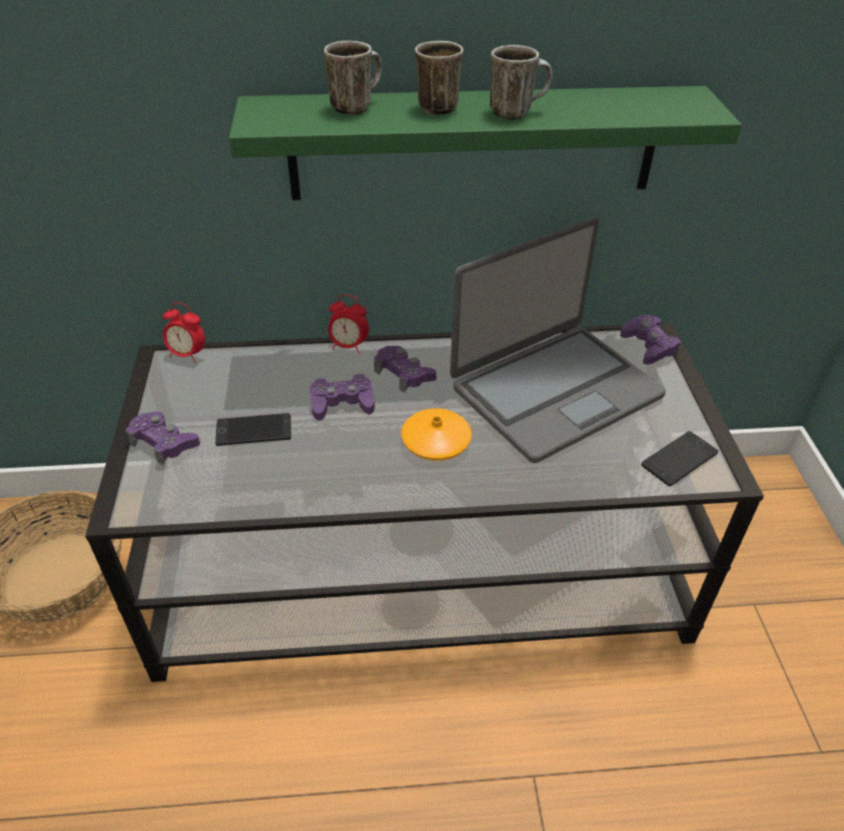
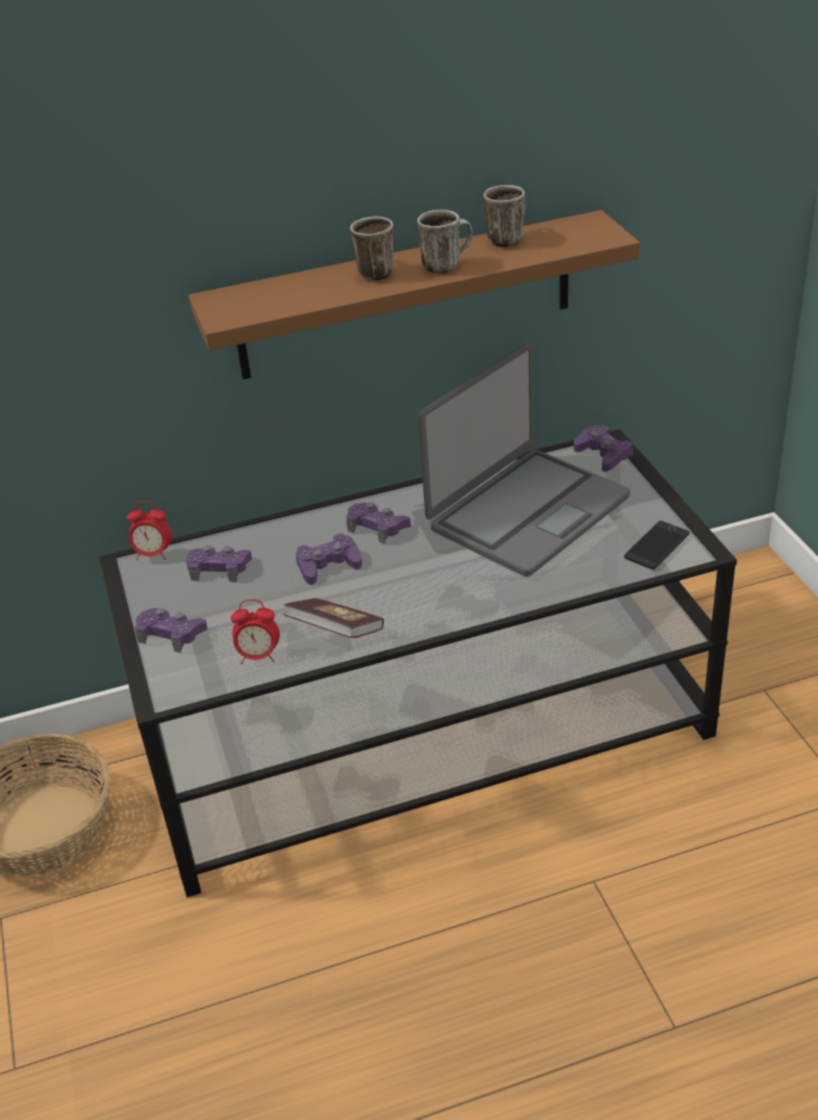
camera: 10 degrees left, 5 degrees down
(240, 383) = (219, 569): none -> purple game controller
(254, 430) = (253, 606): phone -> none
(320, 479) = (335, 632): none -> book
(348, 346) = (313, 514): alarm clock -> alarm clock (259, 656)
(355, 106) = (302, 285): mug -> mug (507, 238)
(436, 442) = (431, 579): orange vase -> none
(473, 144) = (405, 296): green shelf -> brown shelf

